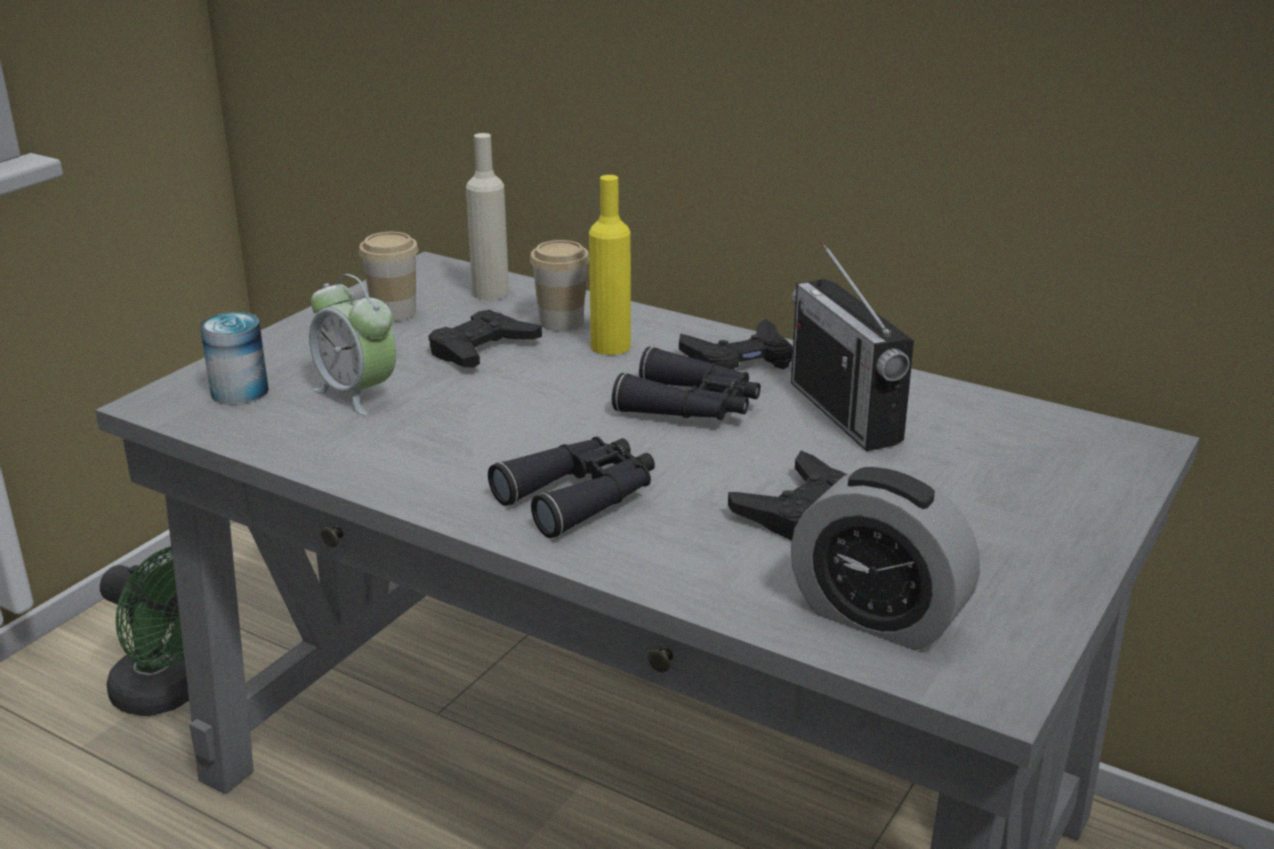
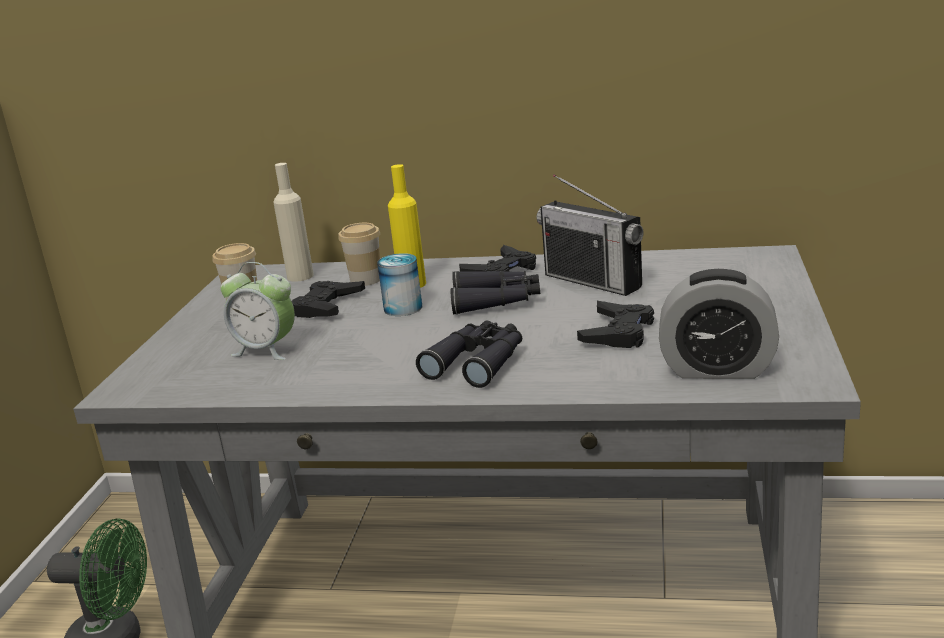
camera: 20 degrees left, 5 degrees down
(239, 392) = (177, 370): can -> can (403, 308)

